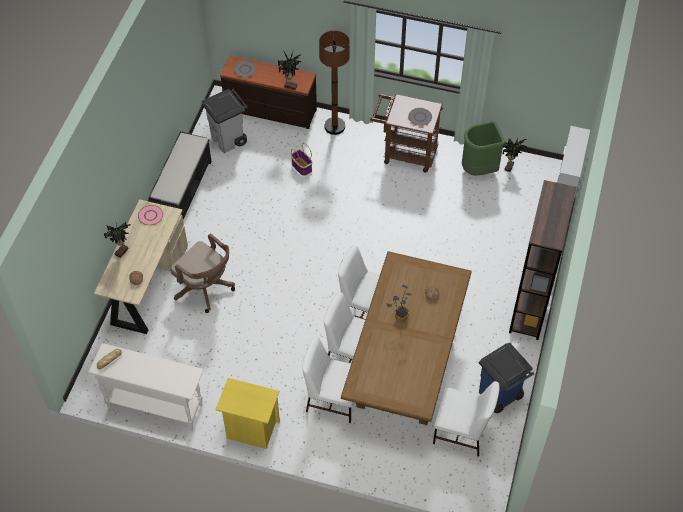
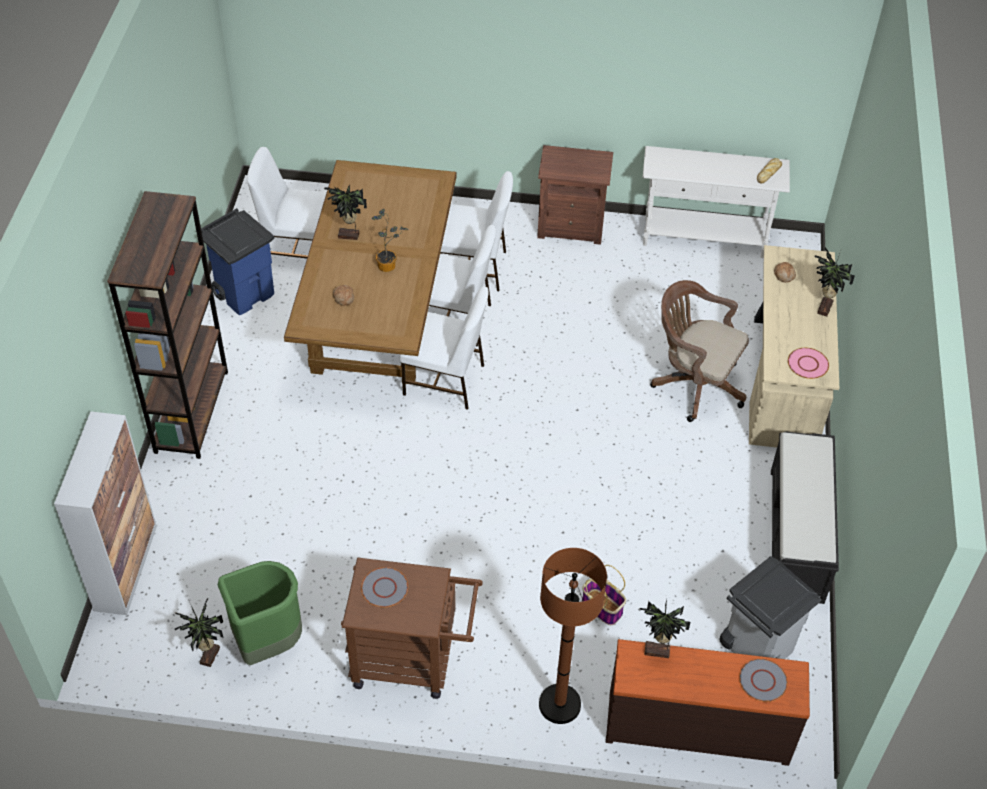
camera: 170 degrees right, 5 degrees down
(251, 429) = (571, 226): yellow nightstand -> brown nightstand
(425, 344) = (349, 237): none -> potted plant

